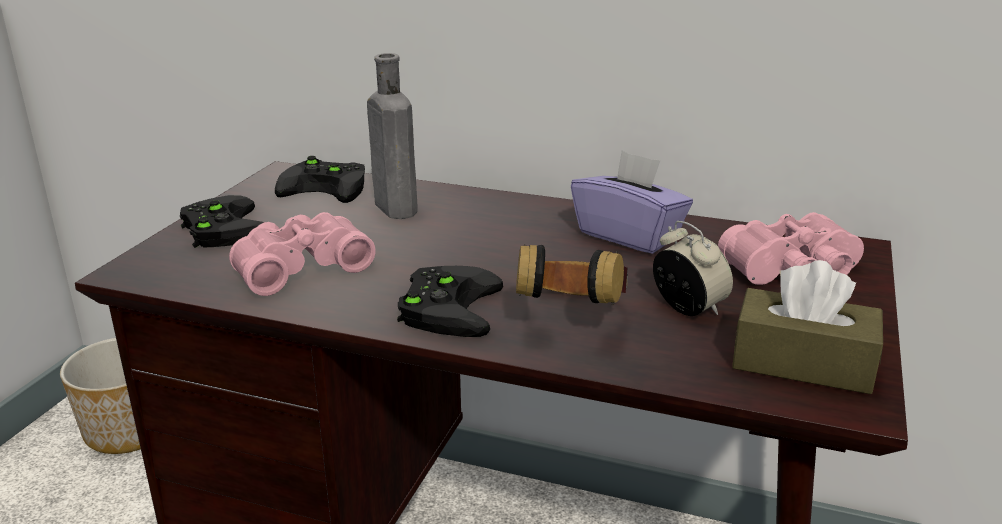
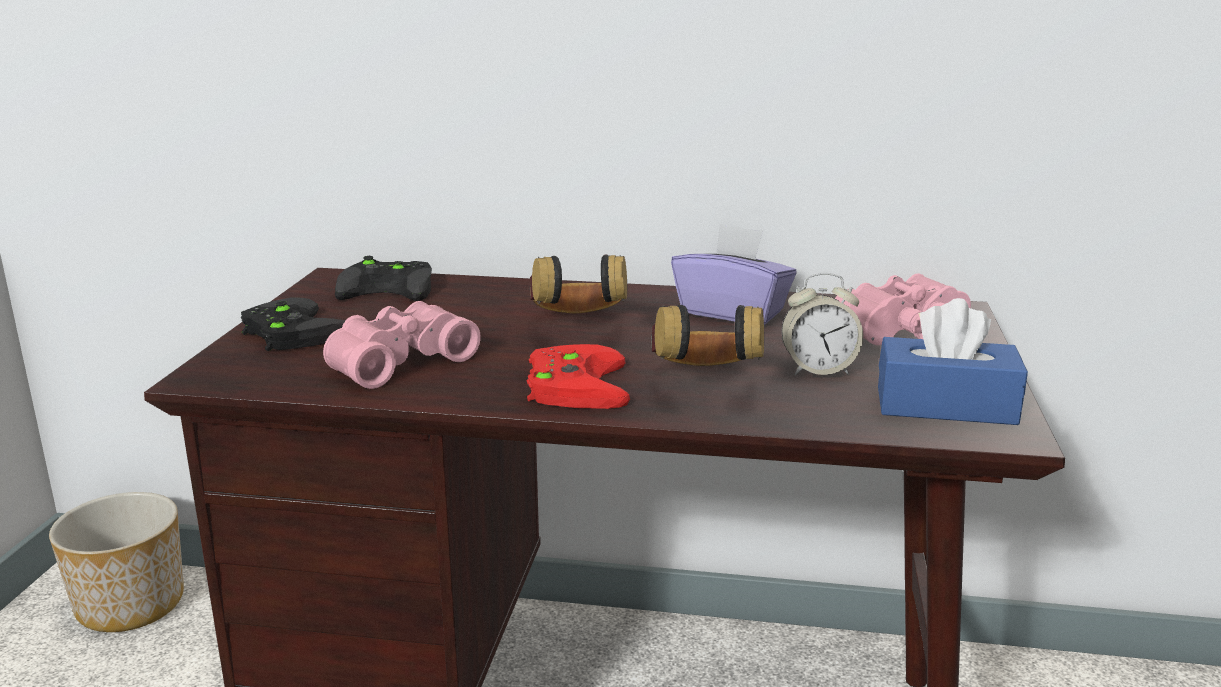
camera: 10 degrees left, 5 degrees down
(394, 207) = (473, 302): grey bottle -> none
(446, 306) = (572, 384): black game controller -> red game controller
(477, 243) = (579, 328): none -> headphones
(688, 309) = (818, 370): alarm clock -> alarm clock turned 135 degrees clockwise
(802, 363) = (945, 406): brown tissue box -> blue tissue box

